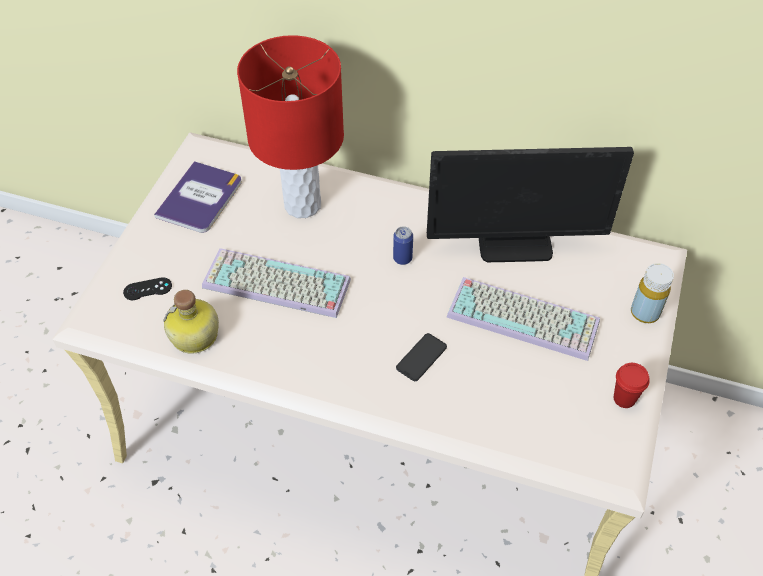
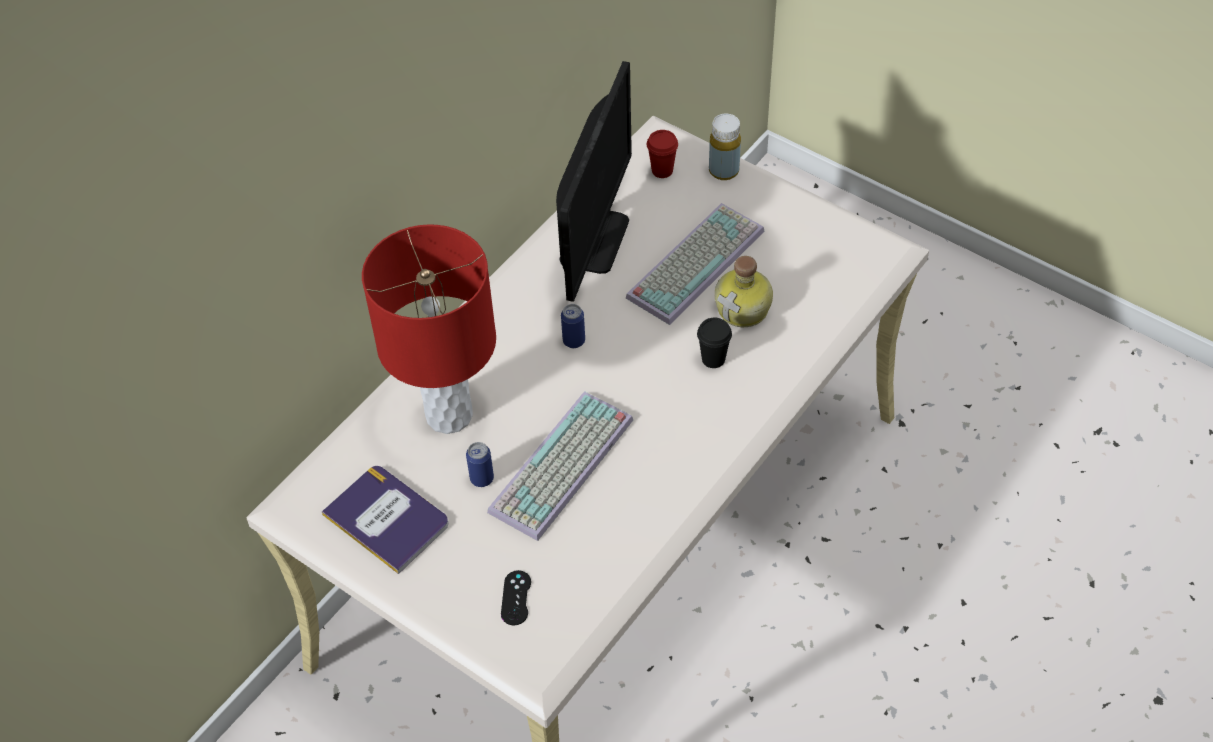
camera: 70 degrees left, 0 degrees up
(195, 336) = (608, 559): bottle -> bottle (744, 309)
(250, 240) = (482, 478): none -> can
(421, 357) = (713, 359): phone -> black cup
(624, 398) = (815, 219): red cup -> red cup (662, 170)

